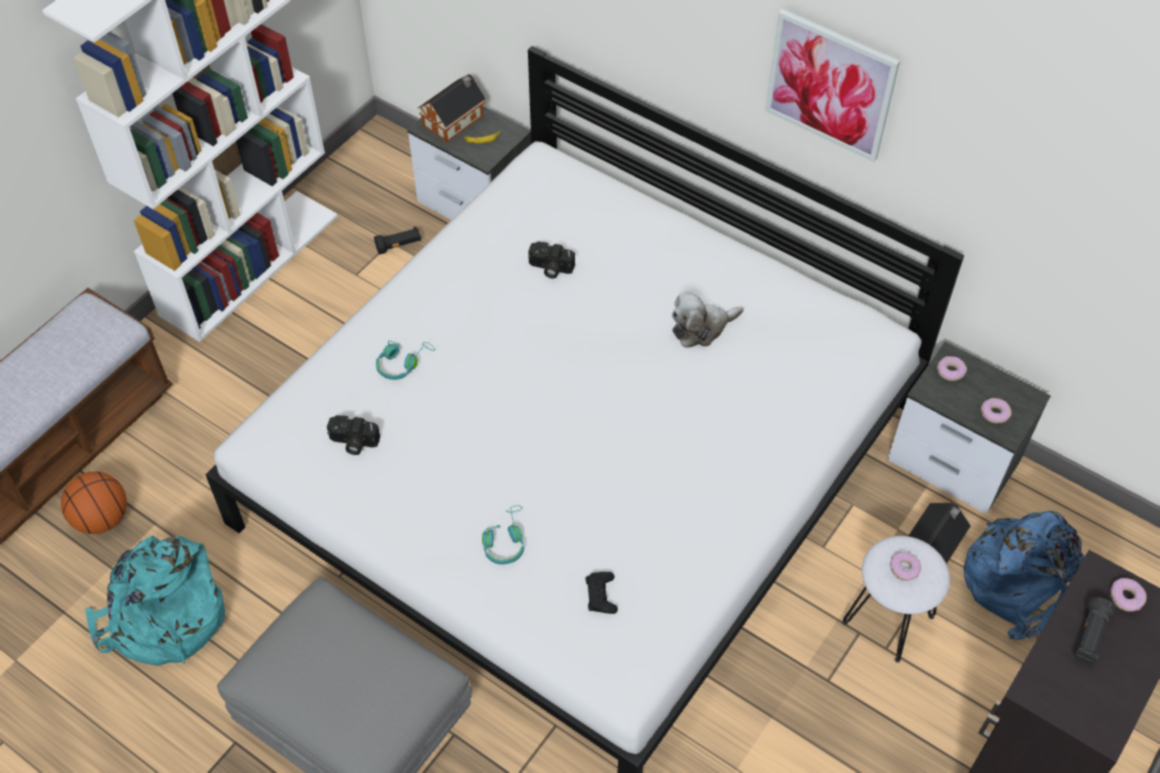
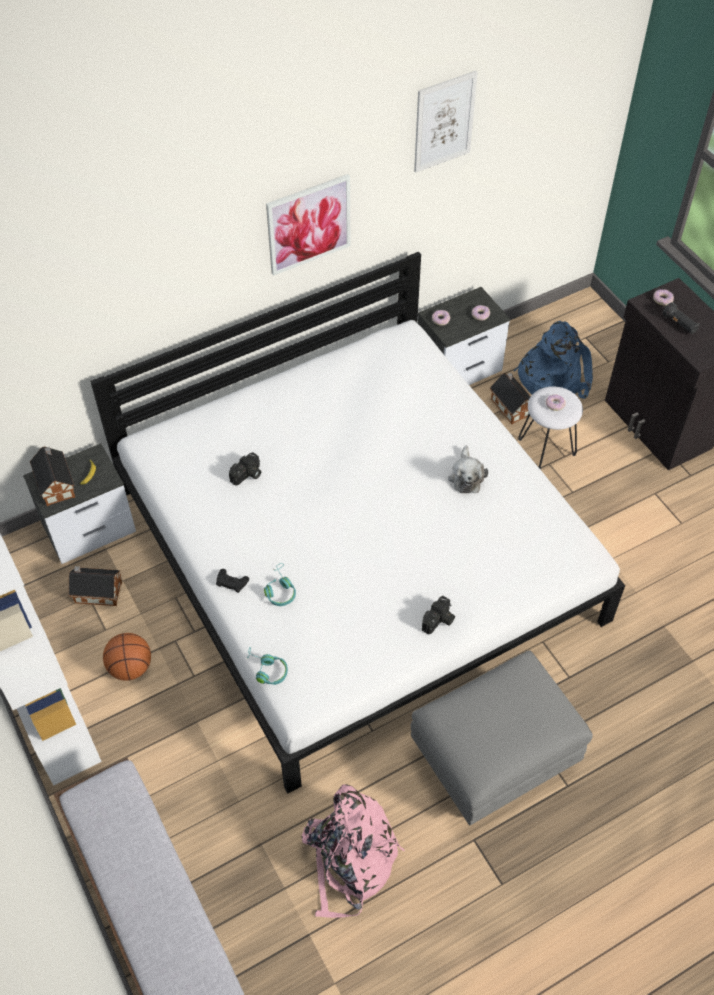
camera: 65 degrees left, 0 degrees up
(102, 519) = (235, 883): basketball -> basketball (131, 667)
(164, 618) = (350, 860): turquoise backpack -> pink backpack
(353, 443) = (332, 643): camera -> camera (439, 621)
(399, 246) = (96, 592): black flashlight -> toy house
(505, 541) = (457, 582): turquoise headphones -> turquoise headphones (266, 670)
(601, 595) = (522, 546): black game controller -> black game controller (232, 582)
(701, 328) = (348, 416): plush toy -> plush toy (466, 476)
(1064, 105) = (444, 122): none -> picture

